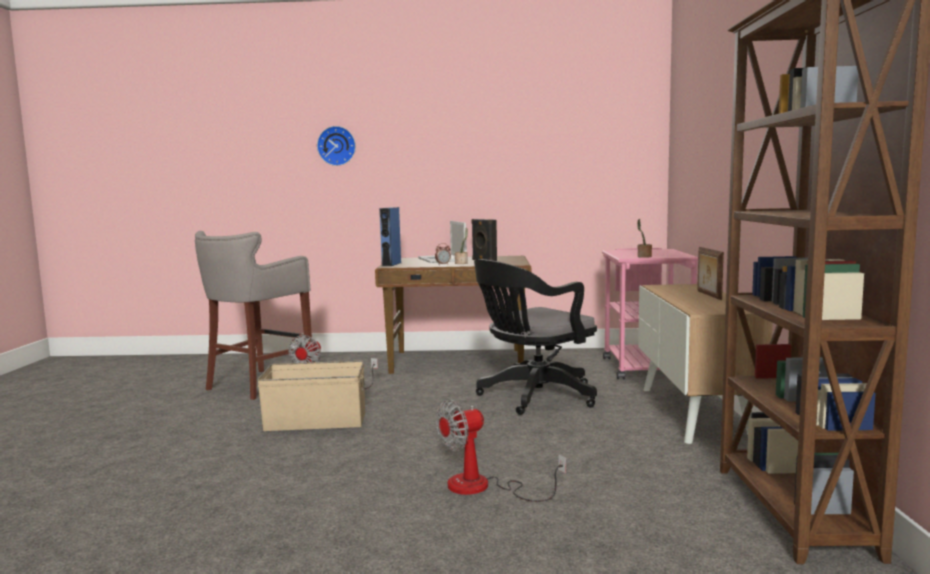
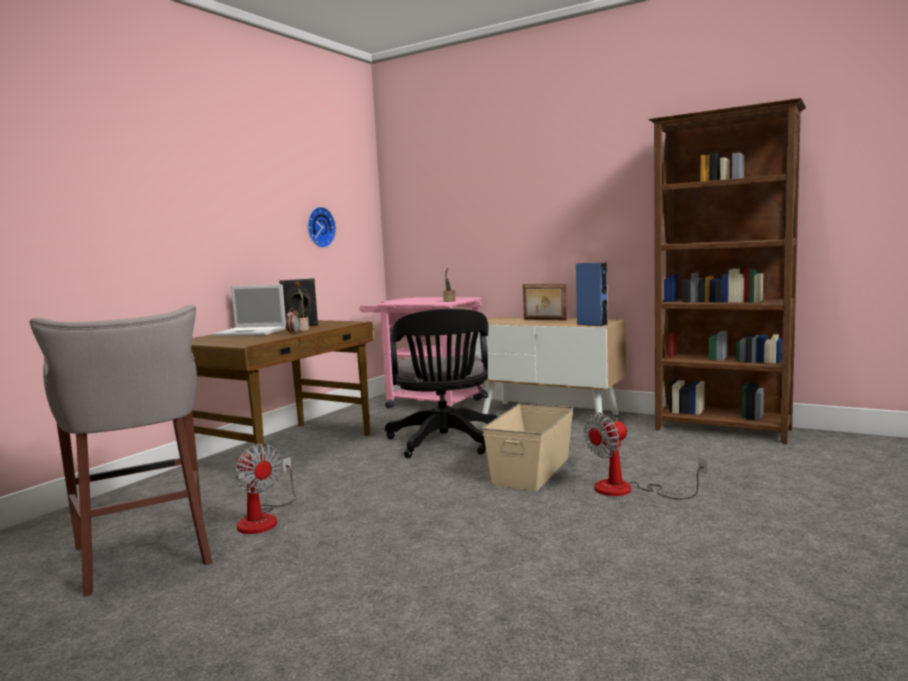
camera: 60 degrees left, 0 degrees up
(315, 421) = (365, 534): beige storage box -> beige storage box (530, 471)
(337, 146) = (76, 184): wall clock -> wall clock (319, 227)
(391, 264) = (233, 342): blue speaker -> blue speaker (592, 324)
(483, 487) = (627, 490): fan -> fan turned 60 degrees clockwise

